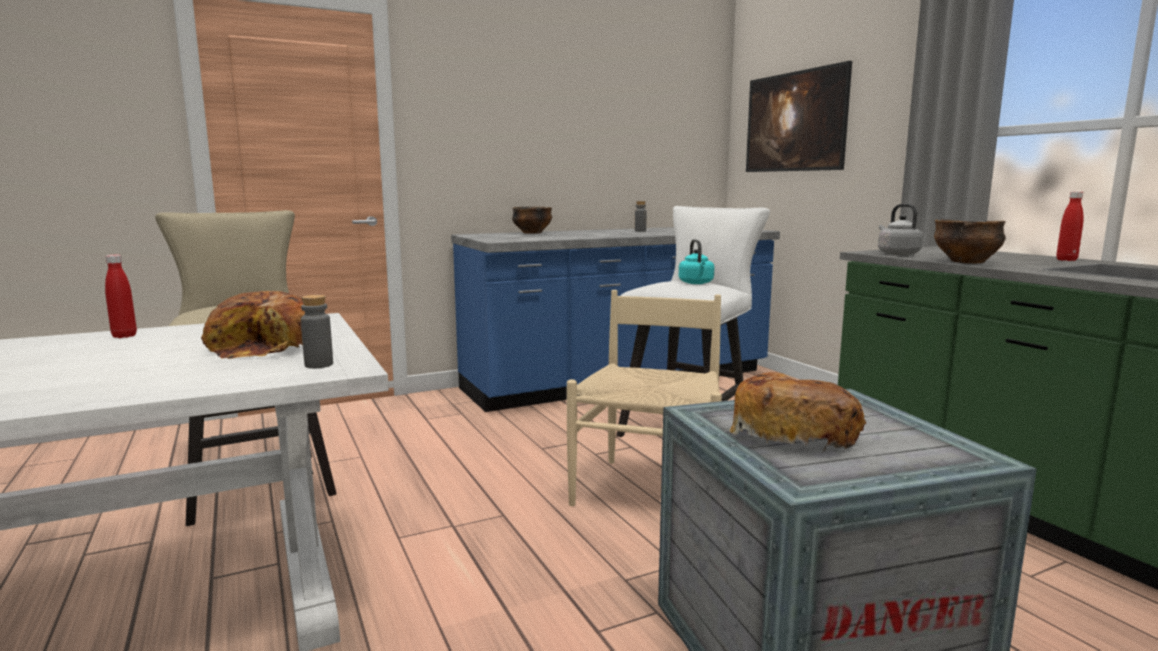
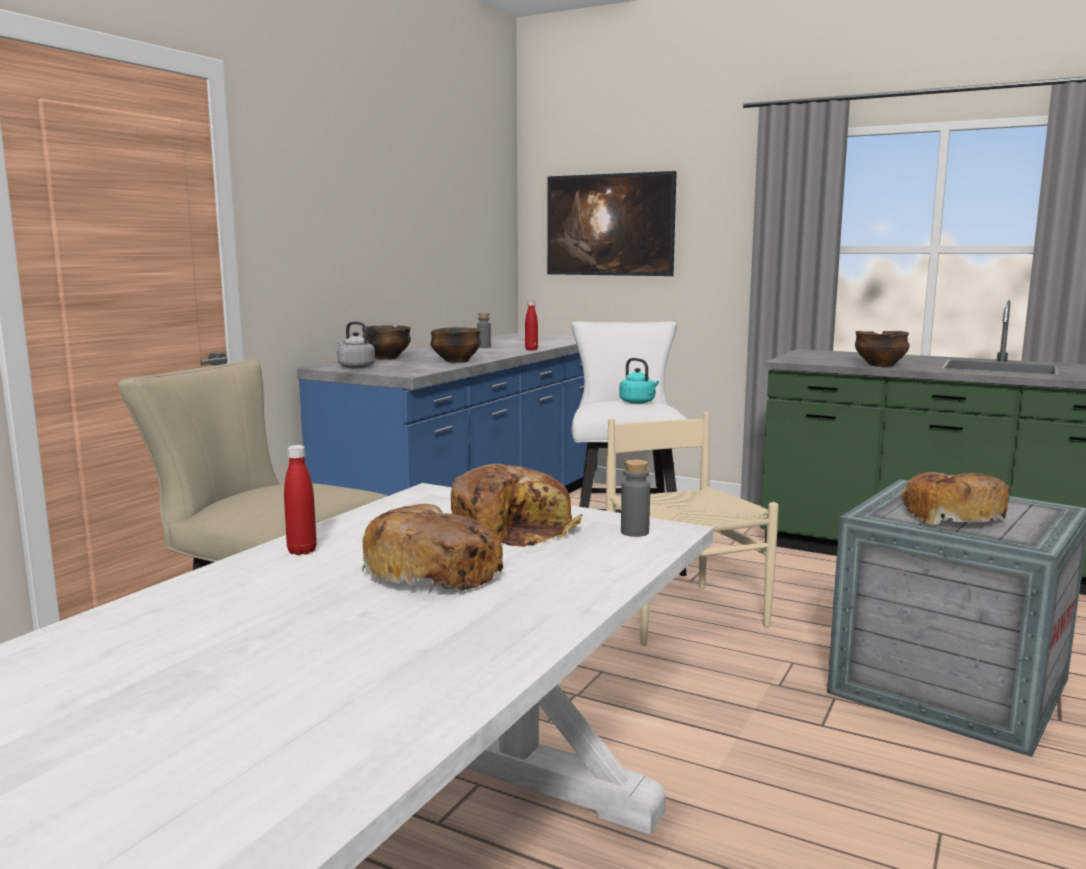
camera: 35 degrees left, 0 degrees up
(121, 361) = (434, 572): none -> bread
(568, 237) = (456, 361): none -> bowl
(896, 254) = (810, 361): grey kettle -> grey kettle (355, 367)
(1066, 260) = (921, 358): red bottle -> red bottle (531, 350)

